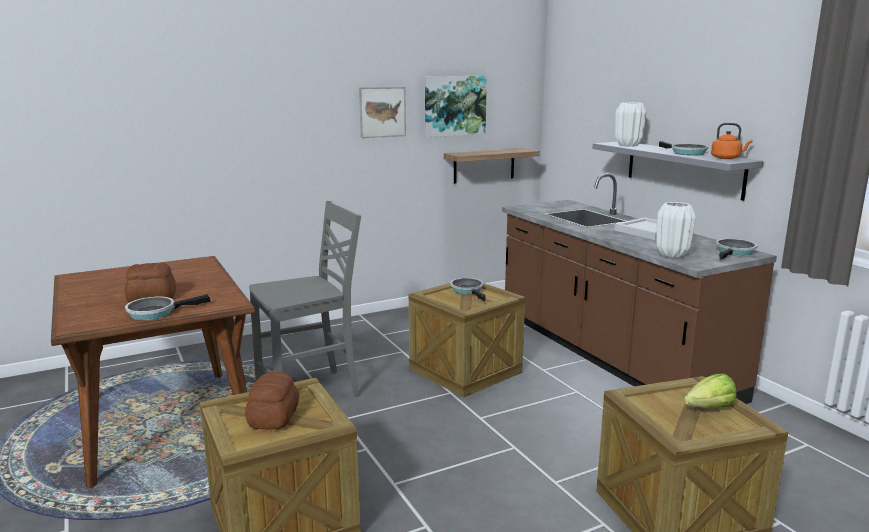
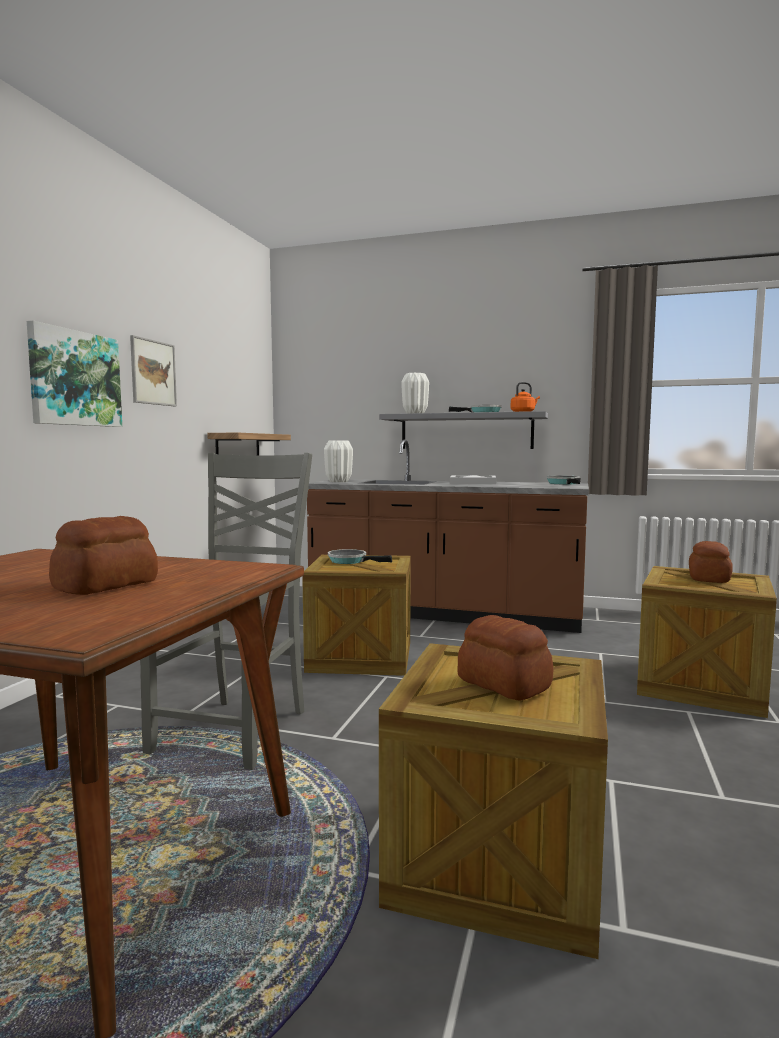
camera: 45 degrees left, 10 degrees down
(156, 312) = (184, 592): frying pan -> none
(454, 105) = (213, 378): picture -> picture (74, 378)
(672, 254) = (540, 486): white vase -> white vase (339, 481)
(704, 409) = (709, 578): lettuce -> bread

